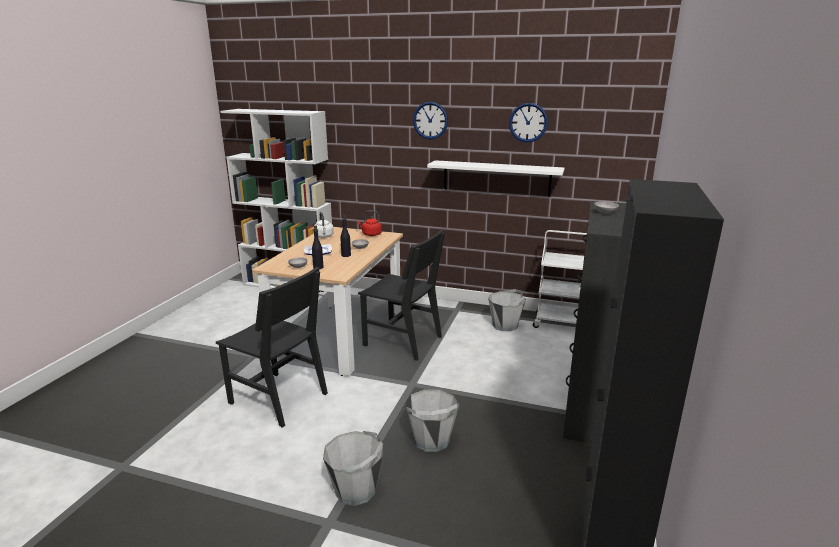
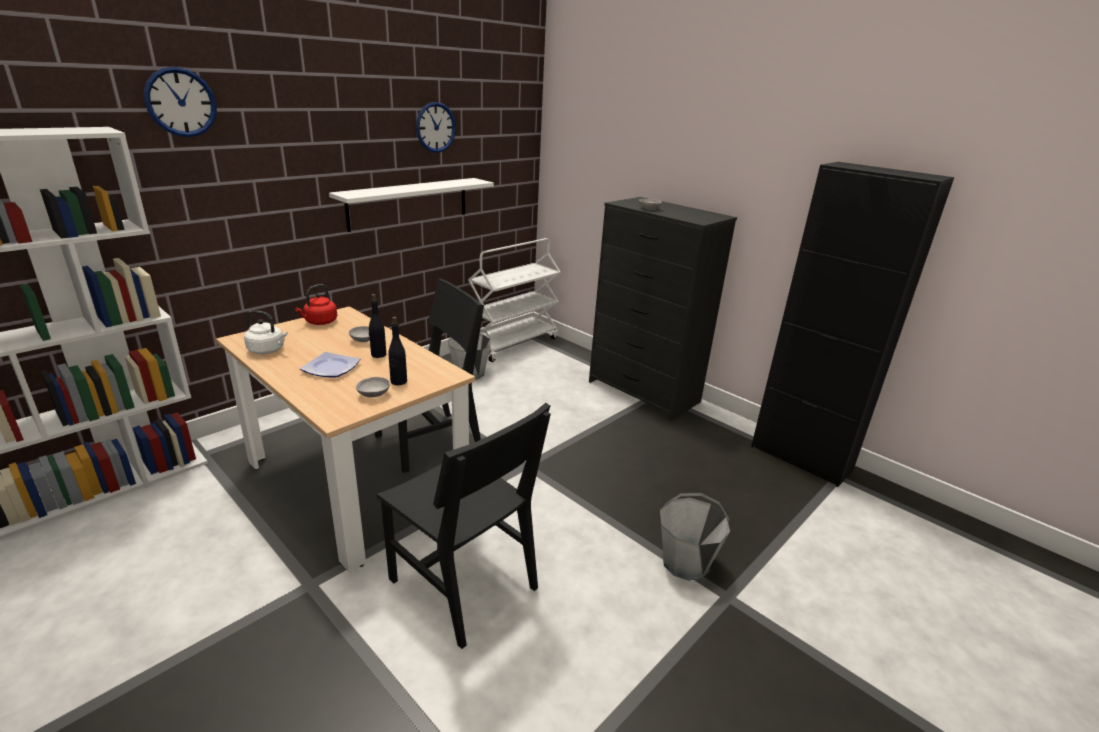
camera: 65 degrees left, 5 degrees up
(278, 398) = (463, 584): black chair -> black chair turned 75 degrees clockwise
(430, 120) = (315, 132): wall clock -> wall clock (181, 102)
(431, 440) = (633, 487): grey bucket -> none

